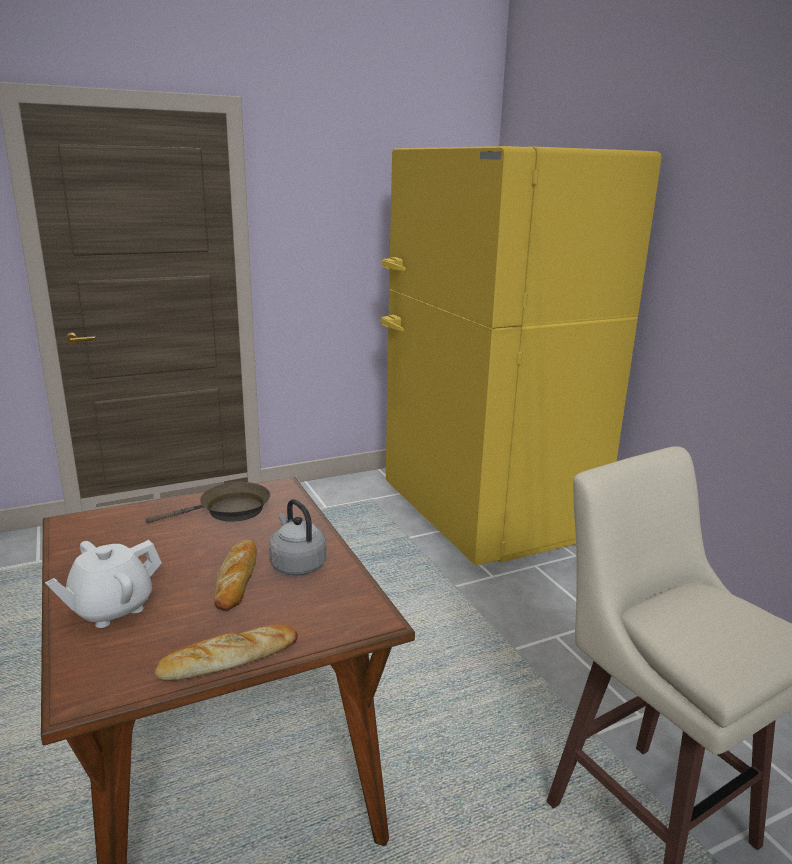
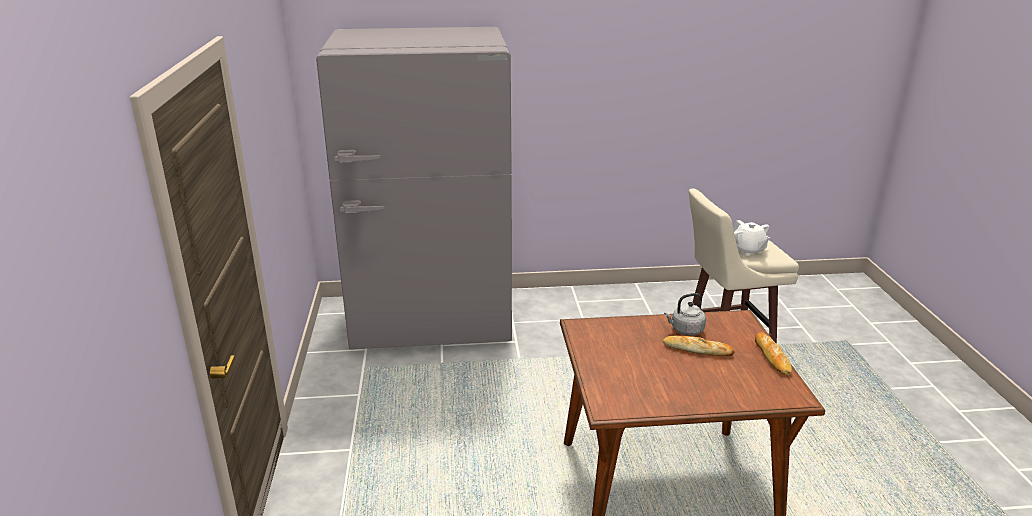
camera: 70 degrees left, 5 degrees up
(111, 608) = (724, 390): white teapot -> white teapot (748, 250)
(229, 511) = (610, 346): brown frying pan -> none
(485, 514) = (431, 321): yellow fridge -> grey fridge

